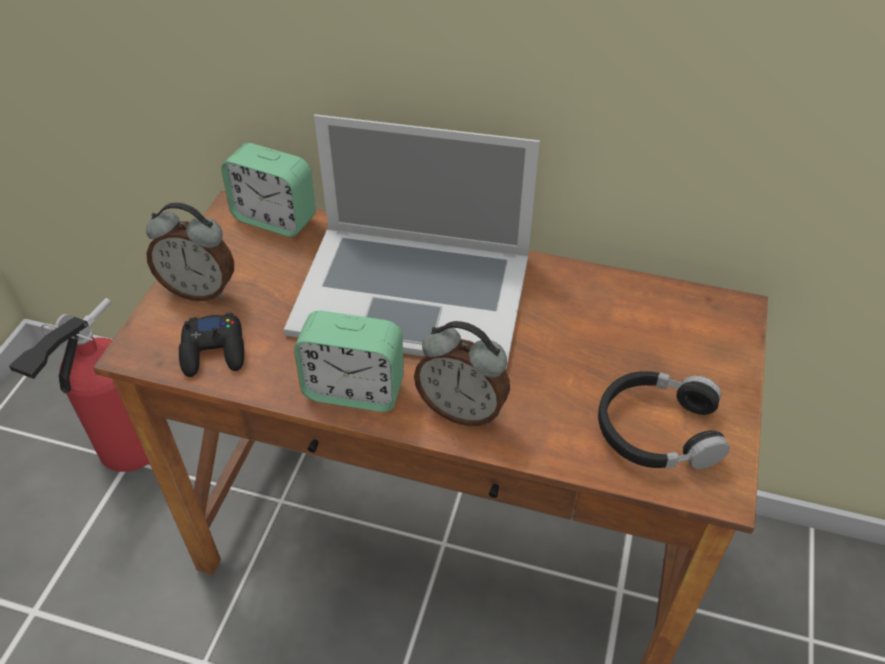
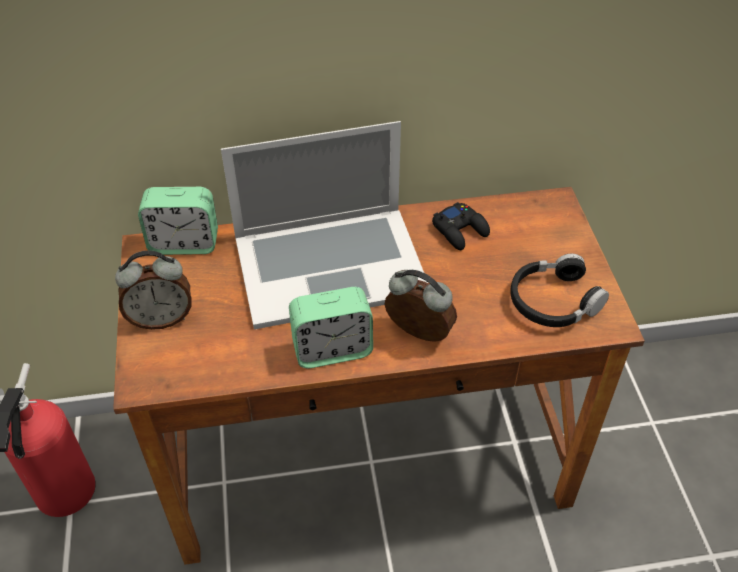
camera: 25 degrees left, 0 degrees up
(214, 351) = (206, 360): black game controller -> black game controller (460, 231)
(462, 409) = (417, 335): alarm clock -> alarm clock turned 150 degrees counterclockwise

